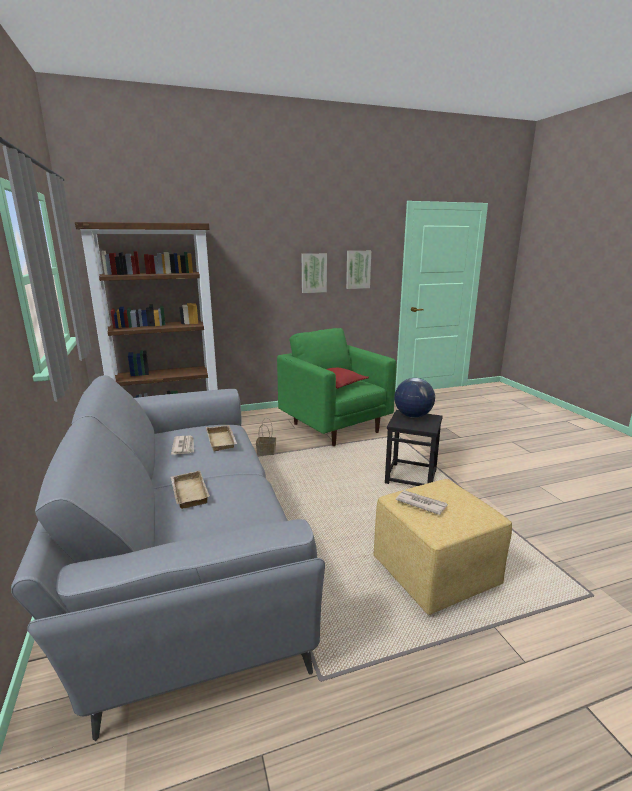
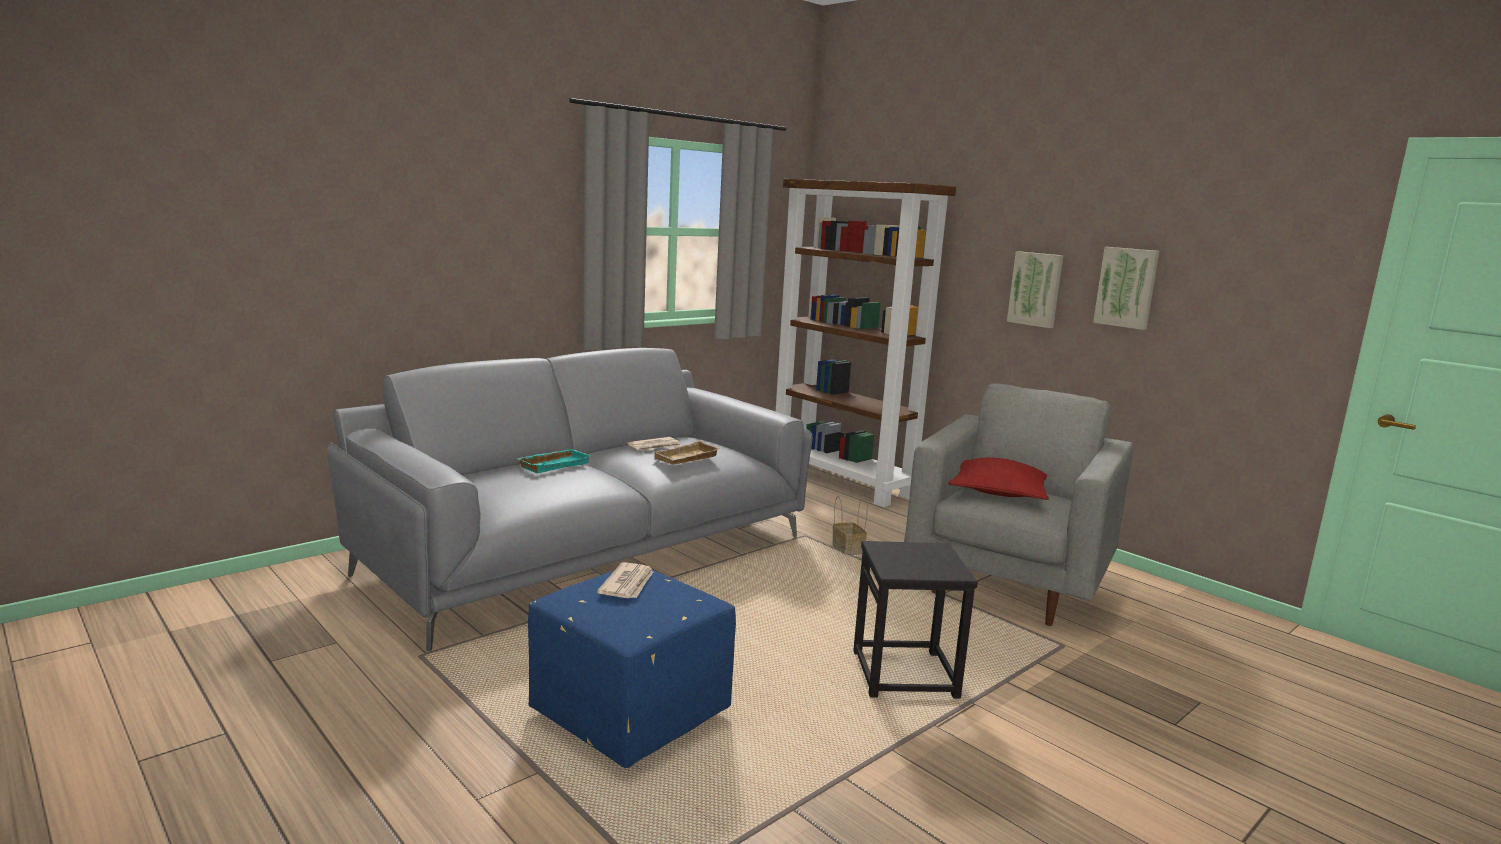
camera: 65 degrees right, 5 degrees down
(188, 493) = (553, 464): beige tray -> turquoise tray
(335, 427) = (1008, 584): green armchair -> grey armchair
(358, 269) = (1232, 294): picture -> picture (1036, 289)
(413, 416) = (935, 556): globe -> none
(435, 575) = (627, 716): yellow ottoman -> blue ottoman

